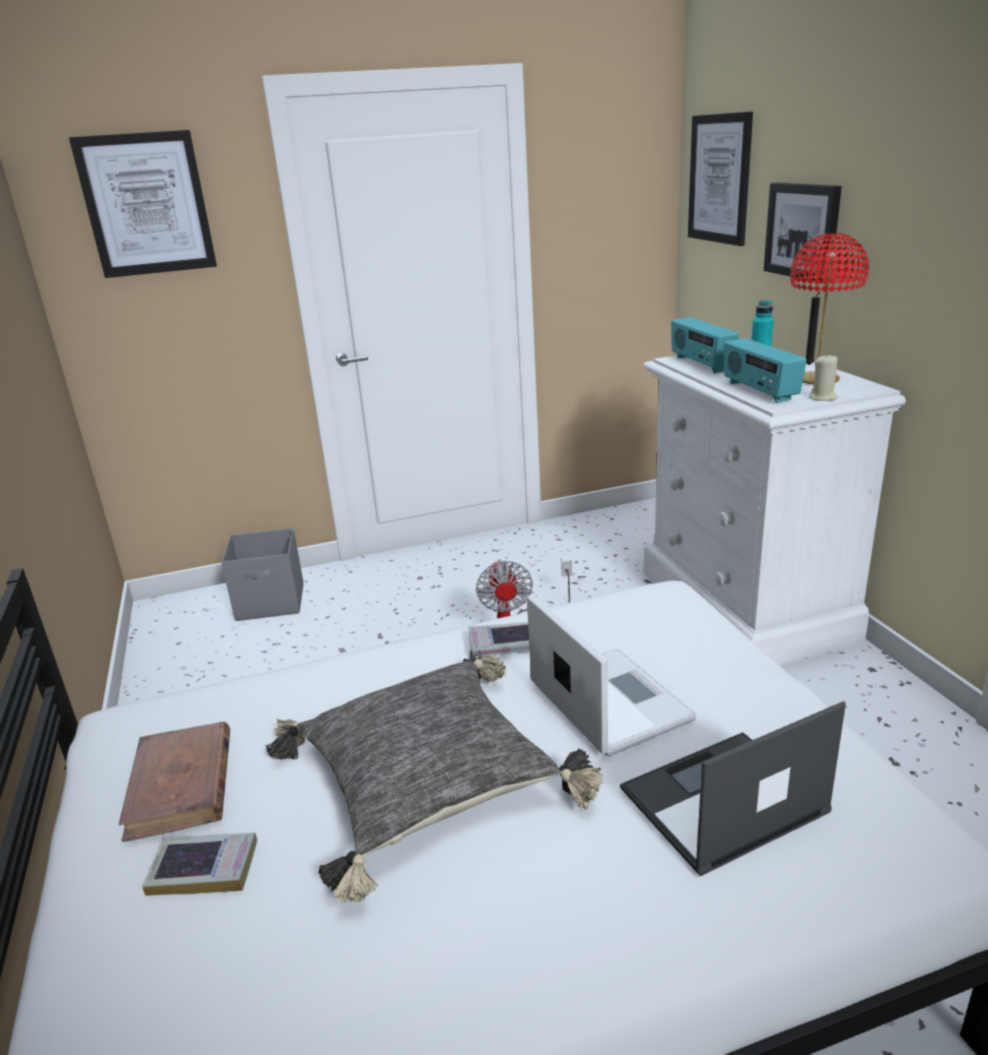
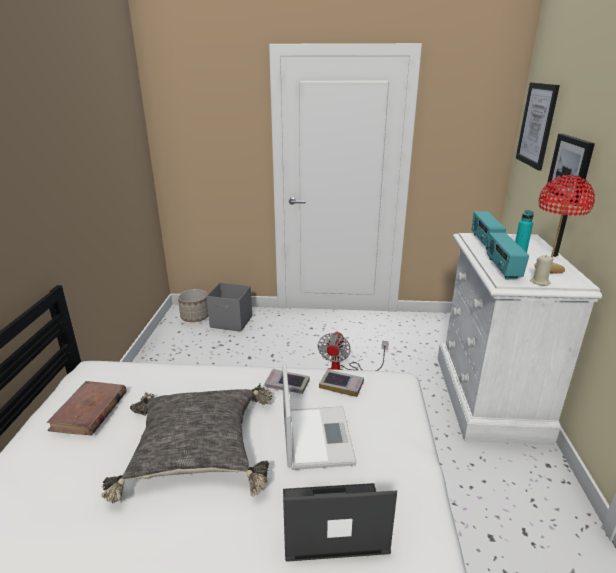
camera: 20 degrees right, 0 degrees up
(146, 204) = (203, 107): picture -> none
(194, 611) = (195, 317): none -> planter
(204, 869) = (70, 457): book -> book (341, 385)

